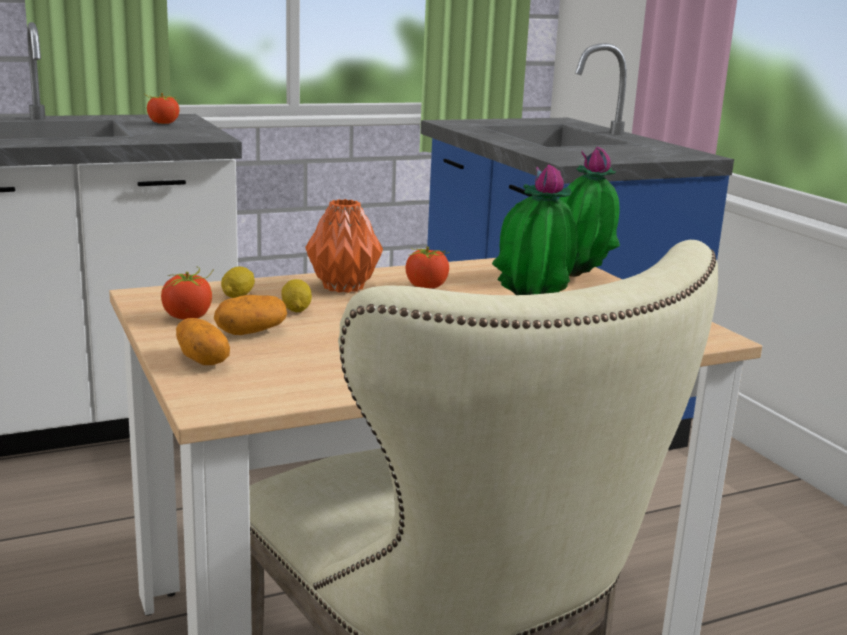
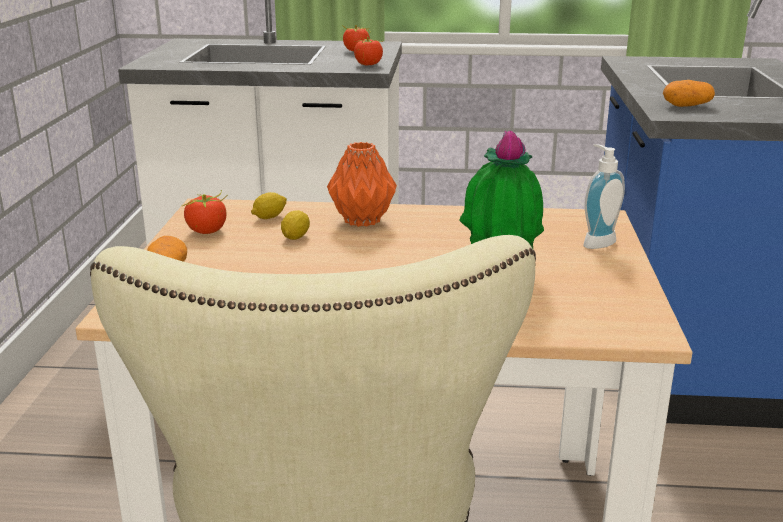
camera: 30 degrees right, 5 degrees up
(251, 332) = (233, 252): potato -> potato (687, 106)
(426, 287) = (434, 230): tomato -> tomato (368, 64)
(579, 278) = (596, 242): potted plant -> soap dispenser

